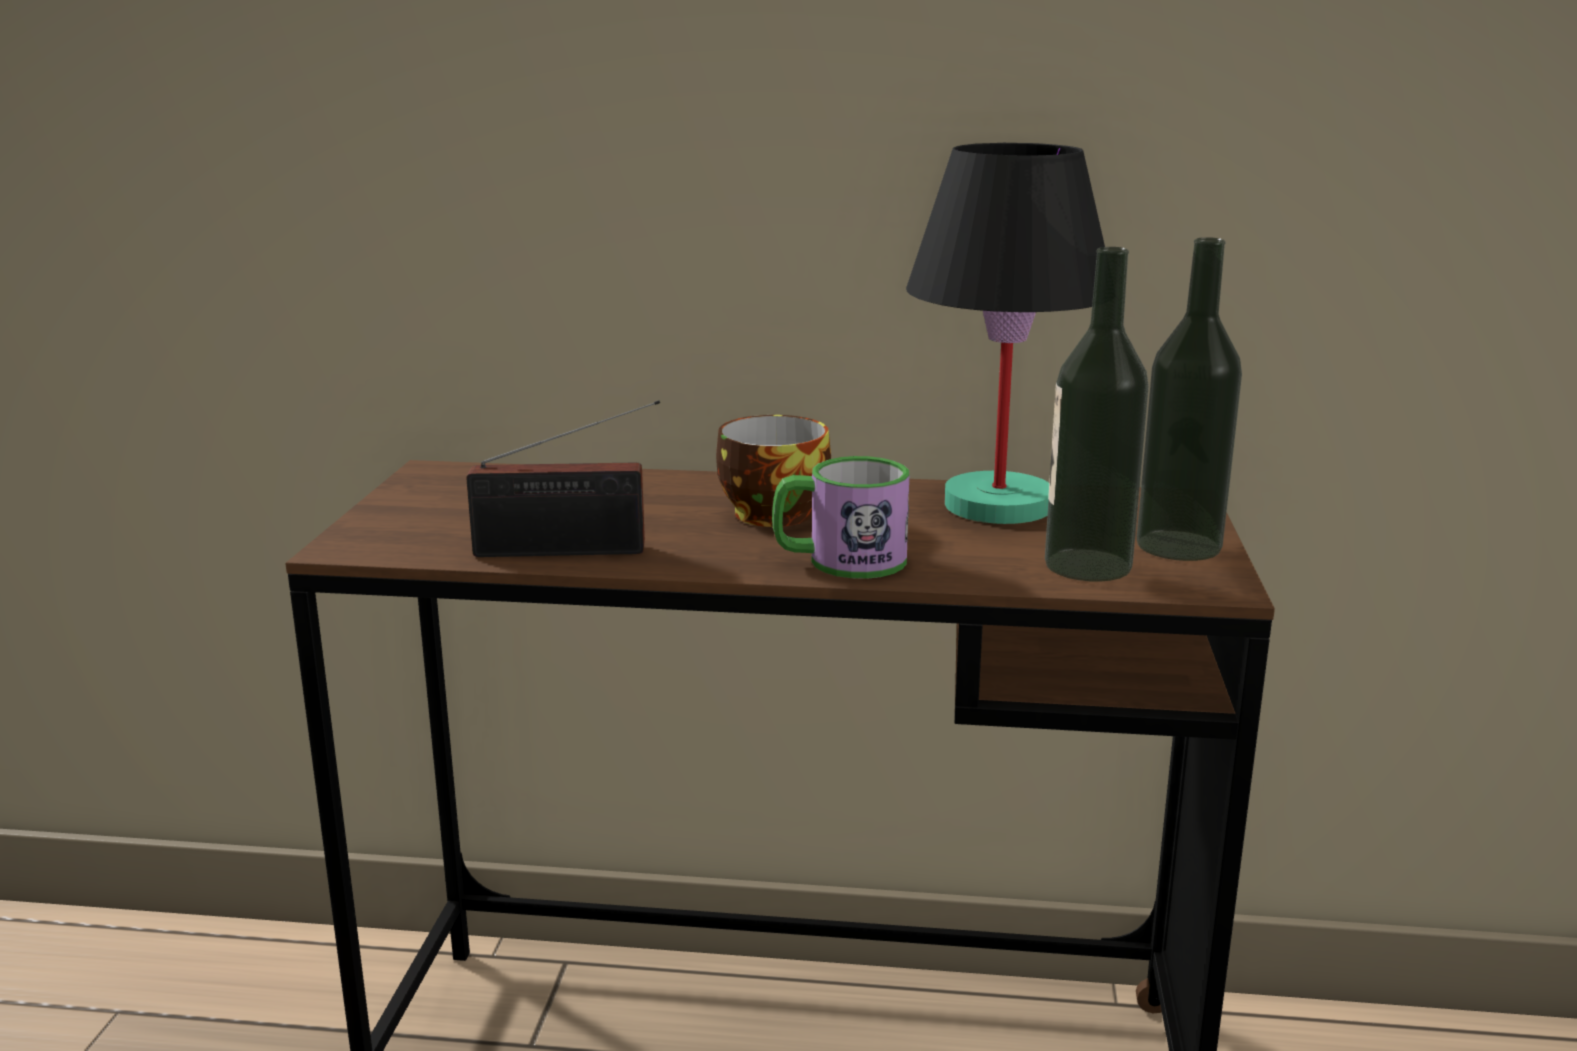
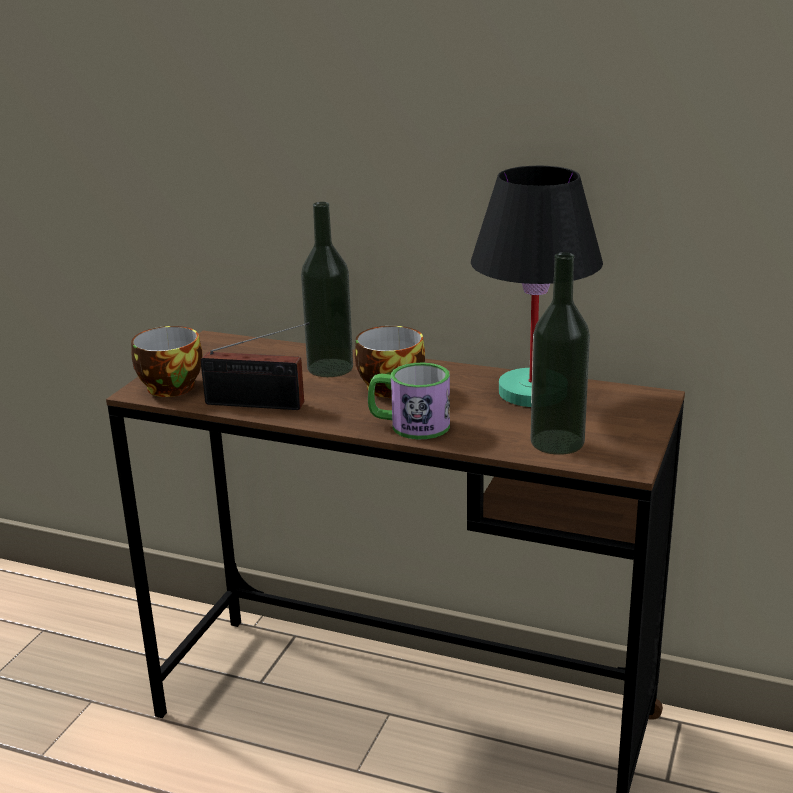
camera: 15 degrees right, 5 degrees up
(390, 538) = (167, 387): none -> cup
(1178, 546) = (625, 432): bottle -> bottle (330, 368)

